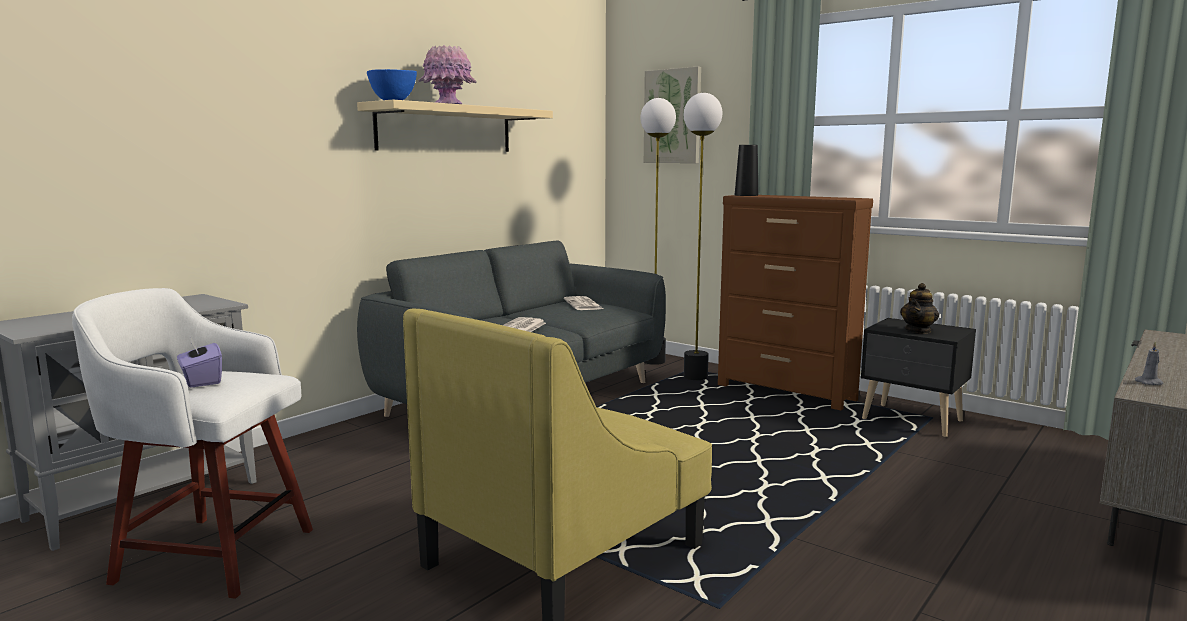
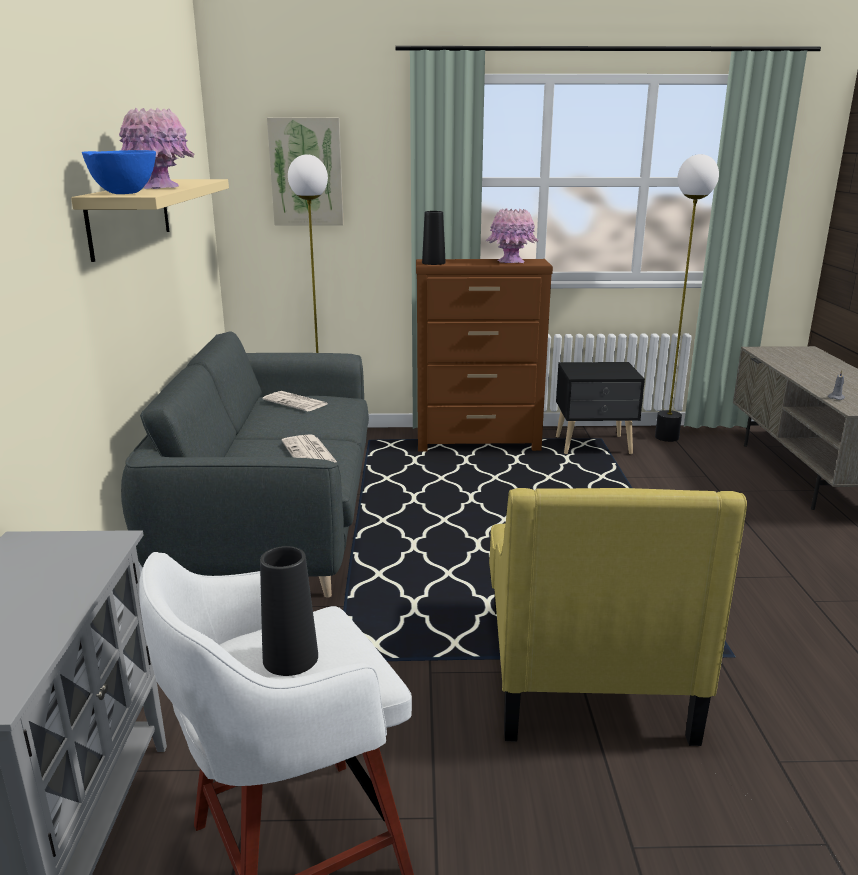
camera: 40 degrees left, 10 degrees up
(201, 380) = (290, 658): purple tissue box -> black vase
(696, 378) = (387, 448): floor lamp -> floor lamp (667, 437)
(823, 197) = (511, 262): none -> pink vase
(918, 331) = (604, 373): teapot -> none

